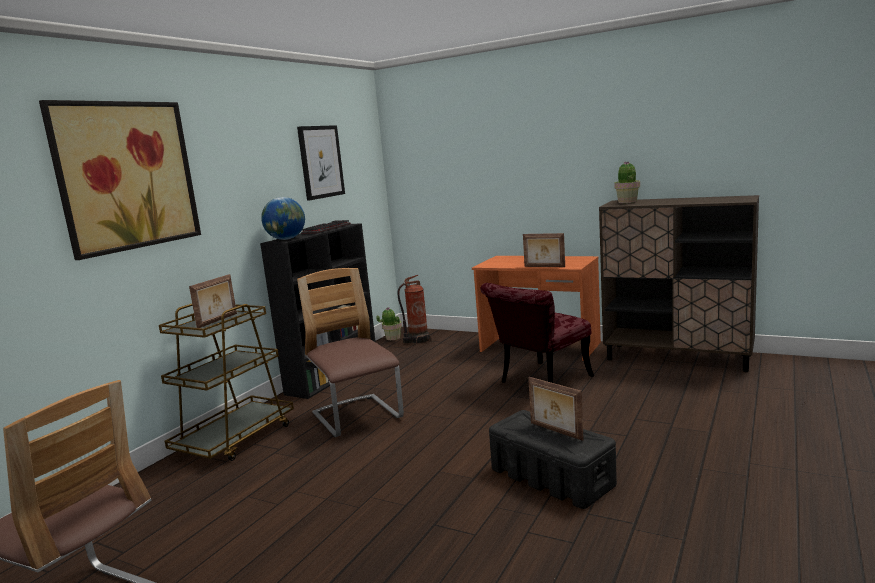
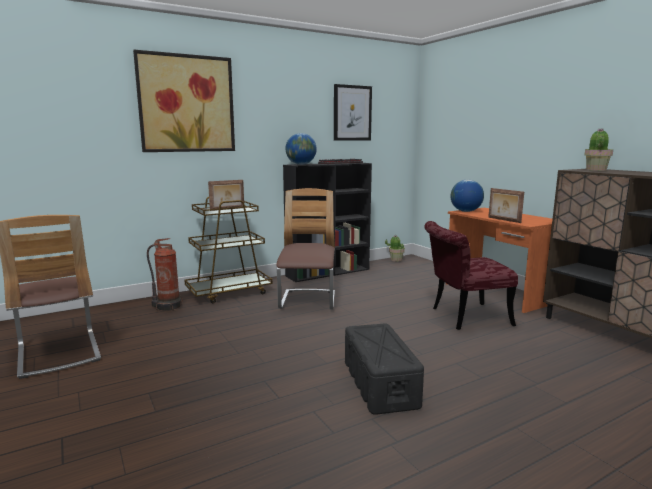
camera: 30 degrees right, 0 degrees up
(417, 340) = (410, 265): fire extinguisher -> fire extinguisher (168, 306)
(489, 264) = (465, 211): none -> globe
(555, 431) = (385, 345): picture frame -> none

